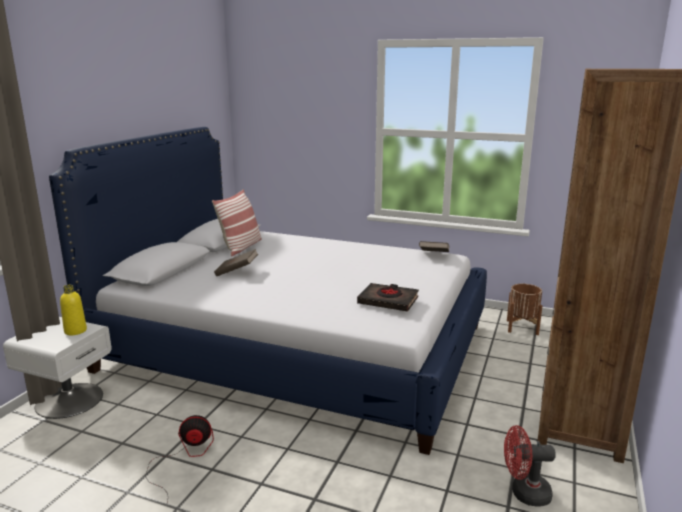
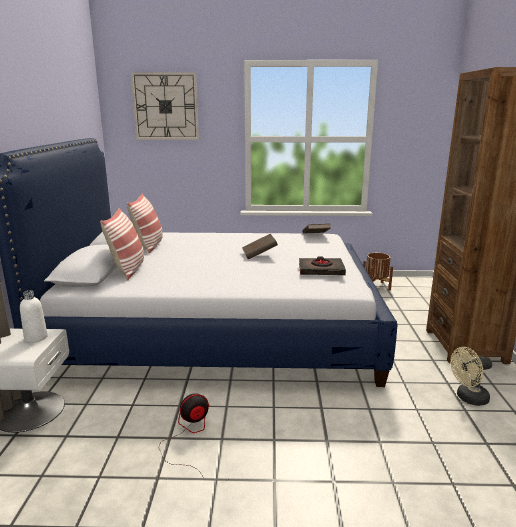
camera: 20 degrees left, 0 degrees up
(75, 331) = (36, 338): yellow bottle -> white bottle
(195, 272) = (128, 269): none -> pillow
(237, 272) = (168, 265): brown book -> brown book (259, 255)
(292, 92) = (165, 106): none -> wall clock
(524, 493) = (468, 398): red fan -> beige fan

